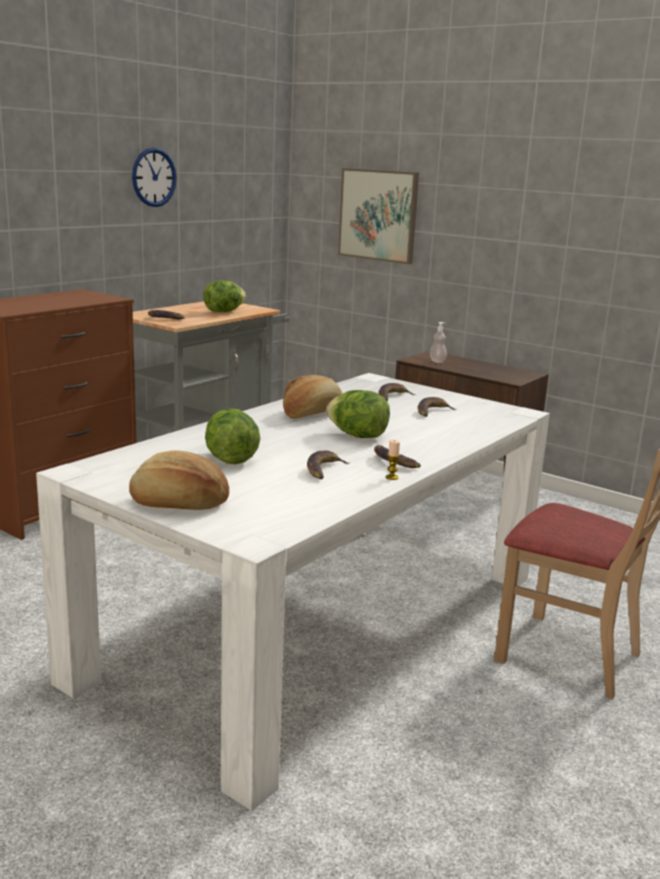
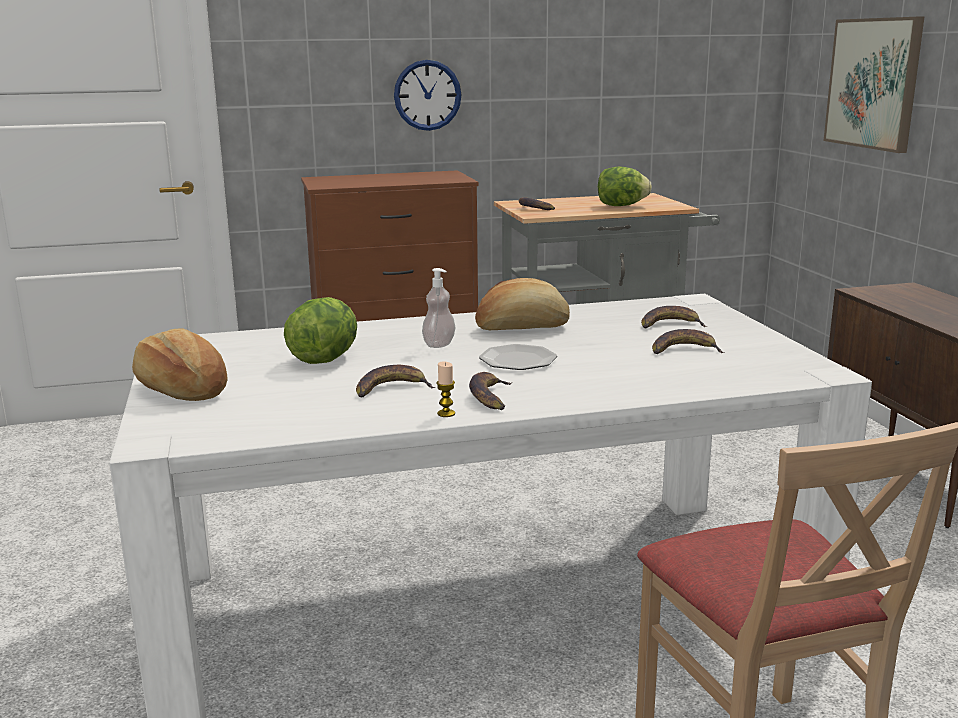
camera: 40 degrees right, 0 degrees up
(154, 177) = (564, 43): wall clock -> wall clock (427, 95)
(358, 436) = (517, 361): lettuce -> plate
(437, 361) = (896, 297): soap dispenser -> soap dispenser (439, 344)

